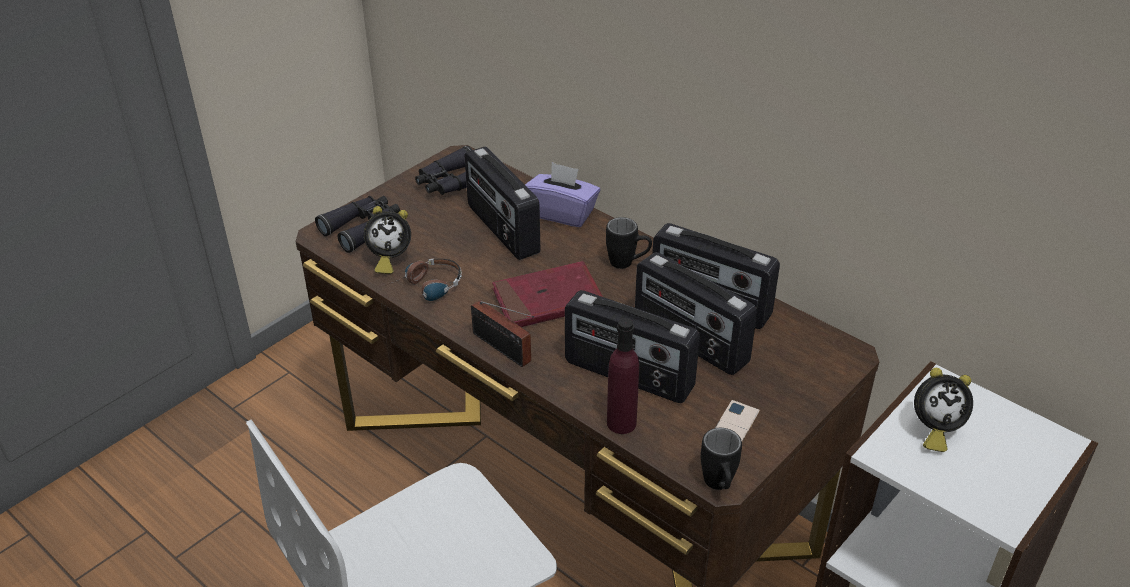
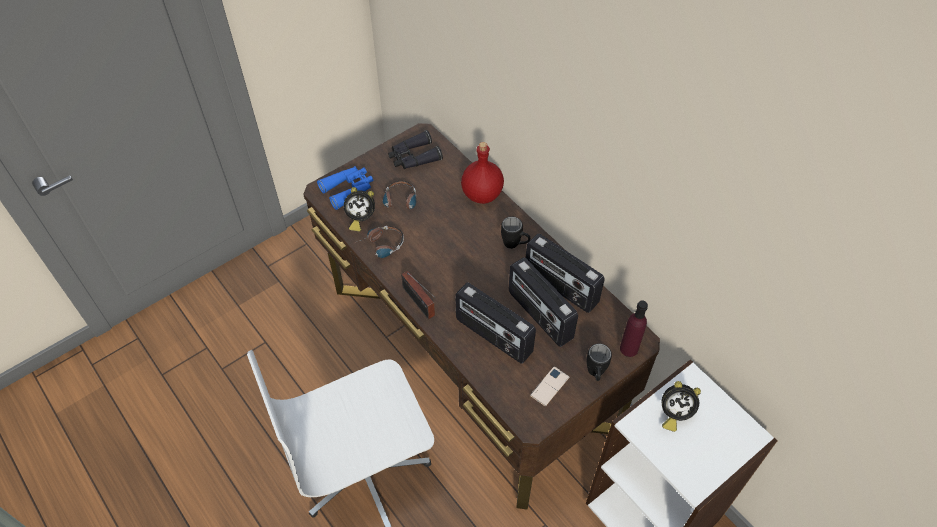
camera: 10 degrees right, 15 degrees up
(363, 228) = (348, 189): black binoculars -> blue binoculars
(445, 236) = (400, 204): none -> headphones
(501, 230) = (438, 203): radio -> none
(548, 300) = (456, 267): red book -> none
(562, 213) = (481, 195): purple tissue box -> red bottle
(621, 423) = (480, 372): purple bottle -> purple bottle (629, 348)
(719, 487) = (528, 429): black mug -> black mug (595, 374)

